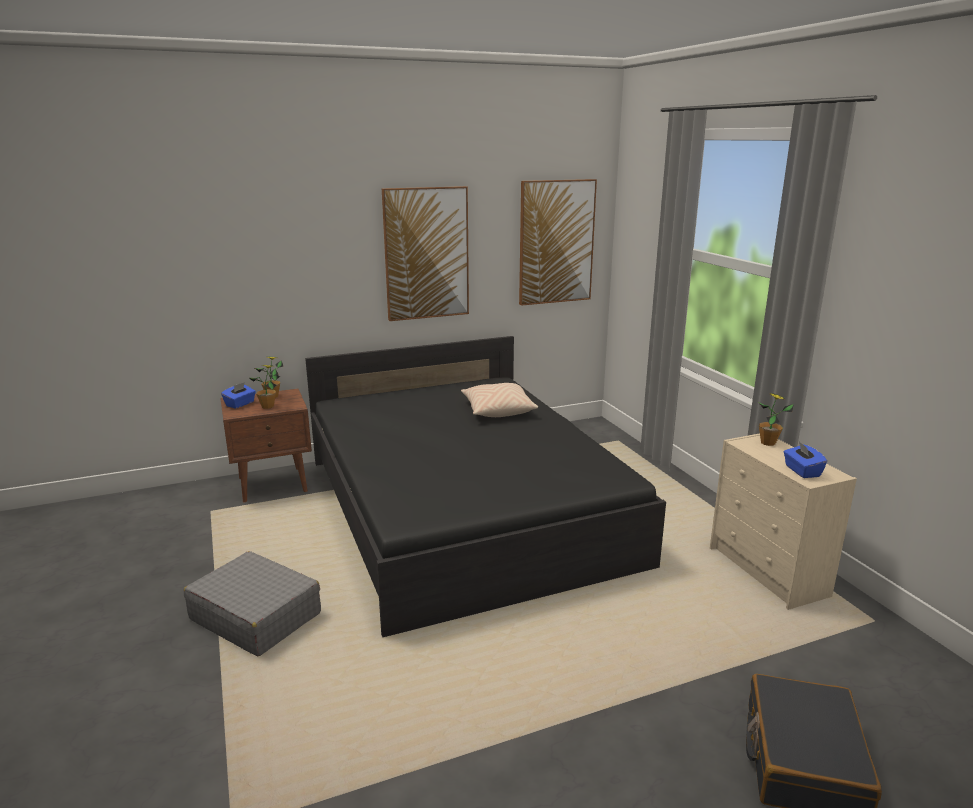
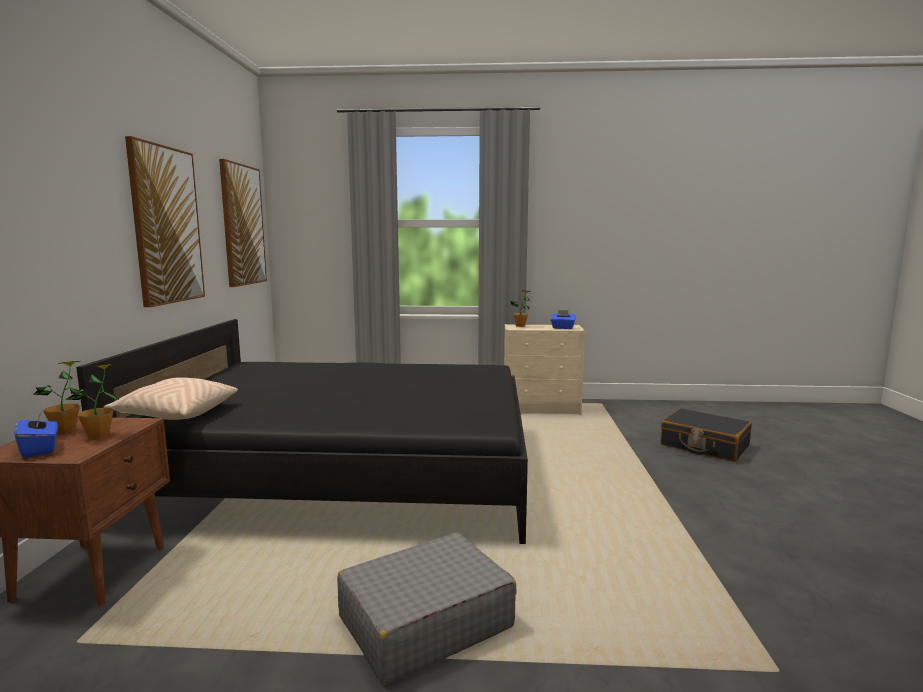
camera: 65 degrees left, 10 degrees down
(497, 410) = (314, 373): beige pillow -> beige pillow (176, 414)

